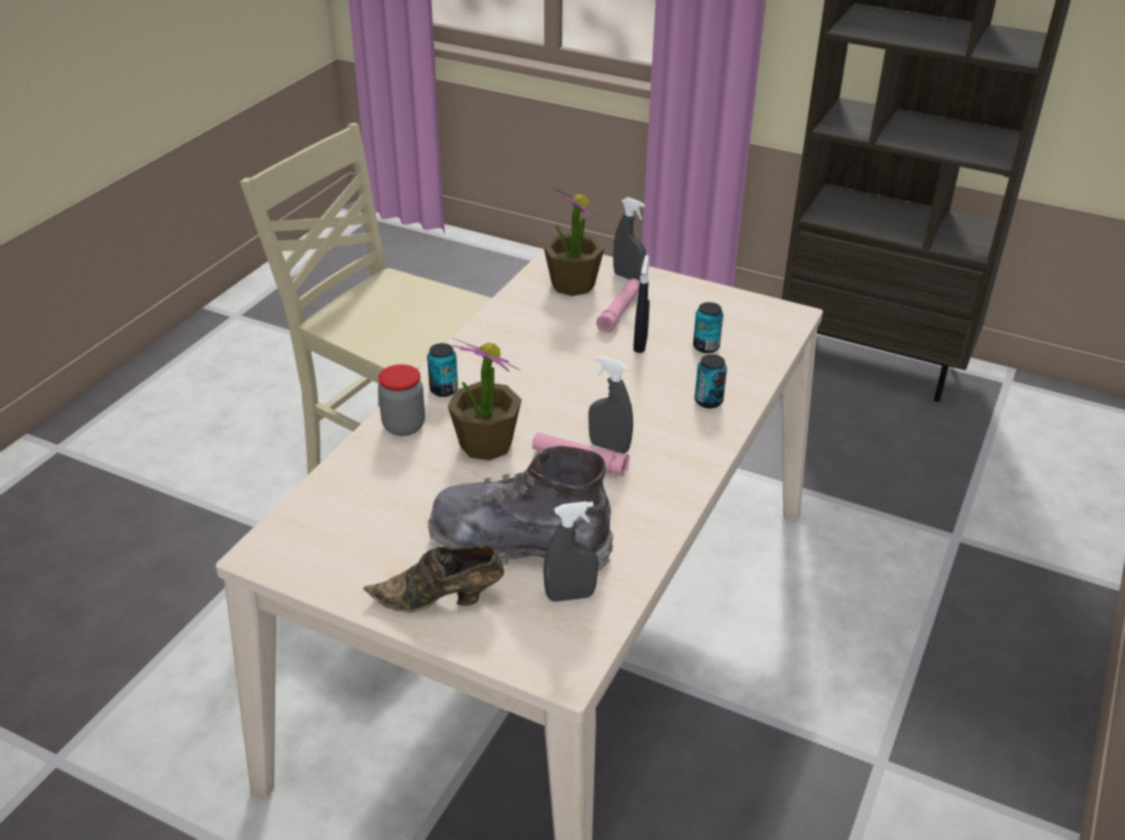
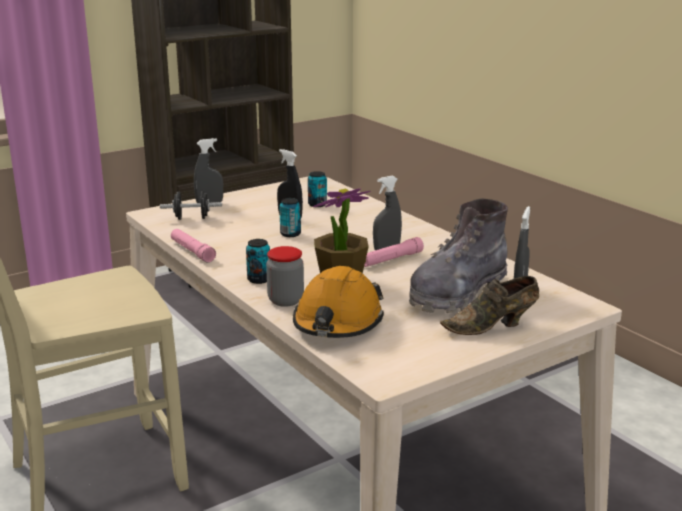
camera: 60 degrees left, 15 degrees down
(374, 479) = (338, 322): none -> orange hard hat
(440, 600) = (492, 327): brown shoe -> brown shoe turned 45 degrees clockwise
(572, 284) = (192, 218): potted plant -> black dumbbell
(620, 311) = (245, 214): pink flashlight -> pink flashlight (192, 251)
(708, 401) = (372, 217): can -> can (290, 234)

